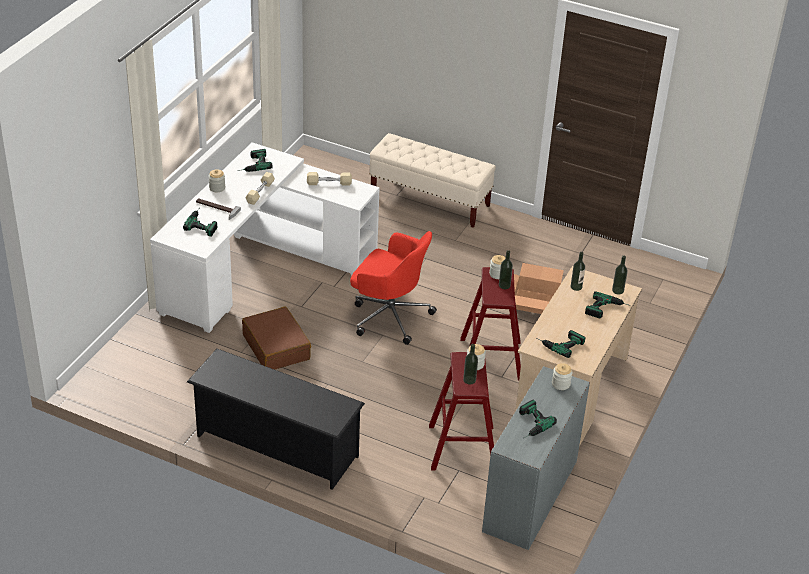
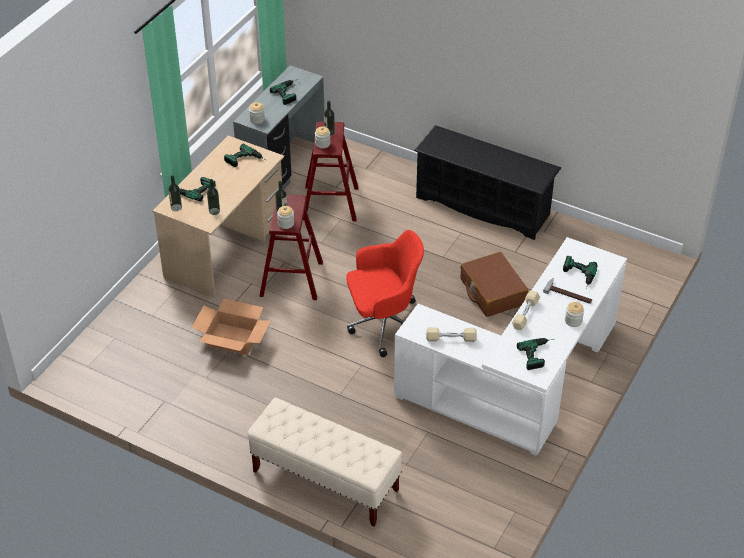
camera: 175 degrees left, 5 degrees up
(389, 315) = (384, 324): red office chair -> red office chair turned 135 degrees clockwise

